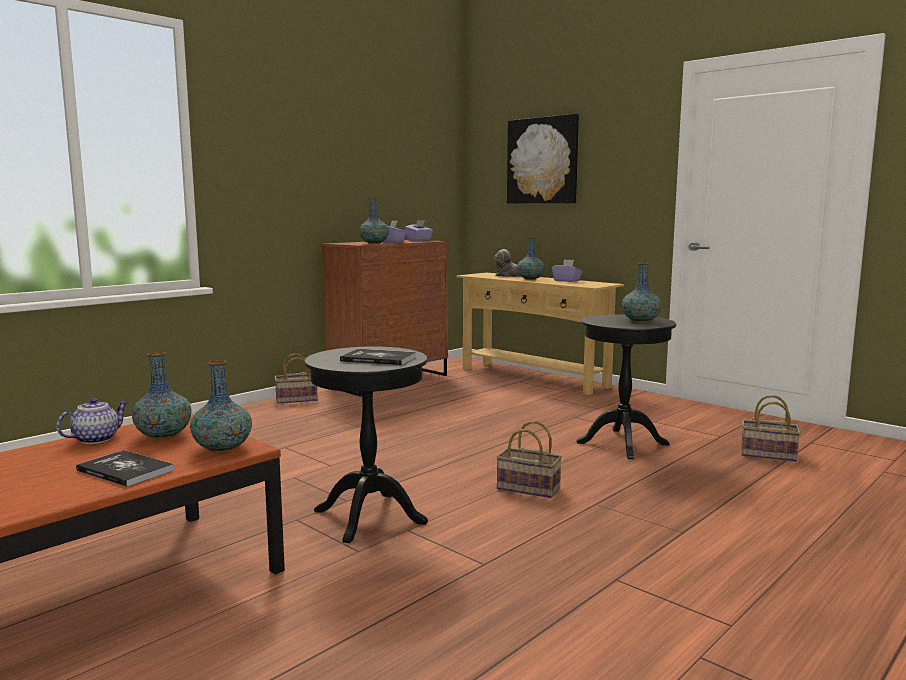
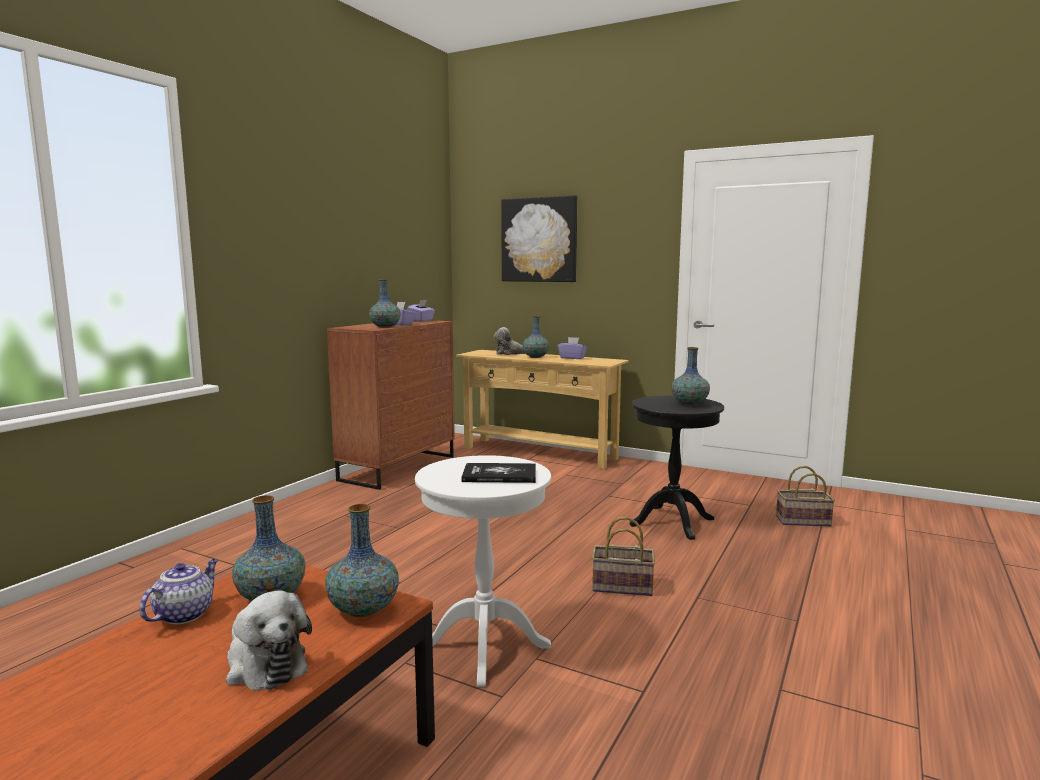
camera: 15 degrees left, 0 degrees up
(125, 470) = (264, 664): book -> plush toy
(295, 400) = (309, 500): basket -> none
(370, 516) = (485, 646): black side table -> white side table

